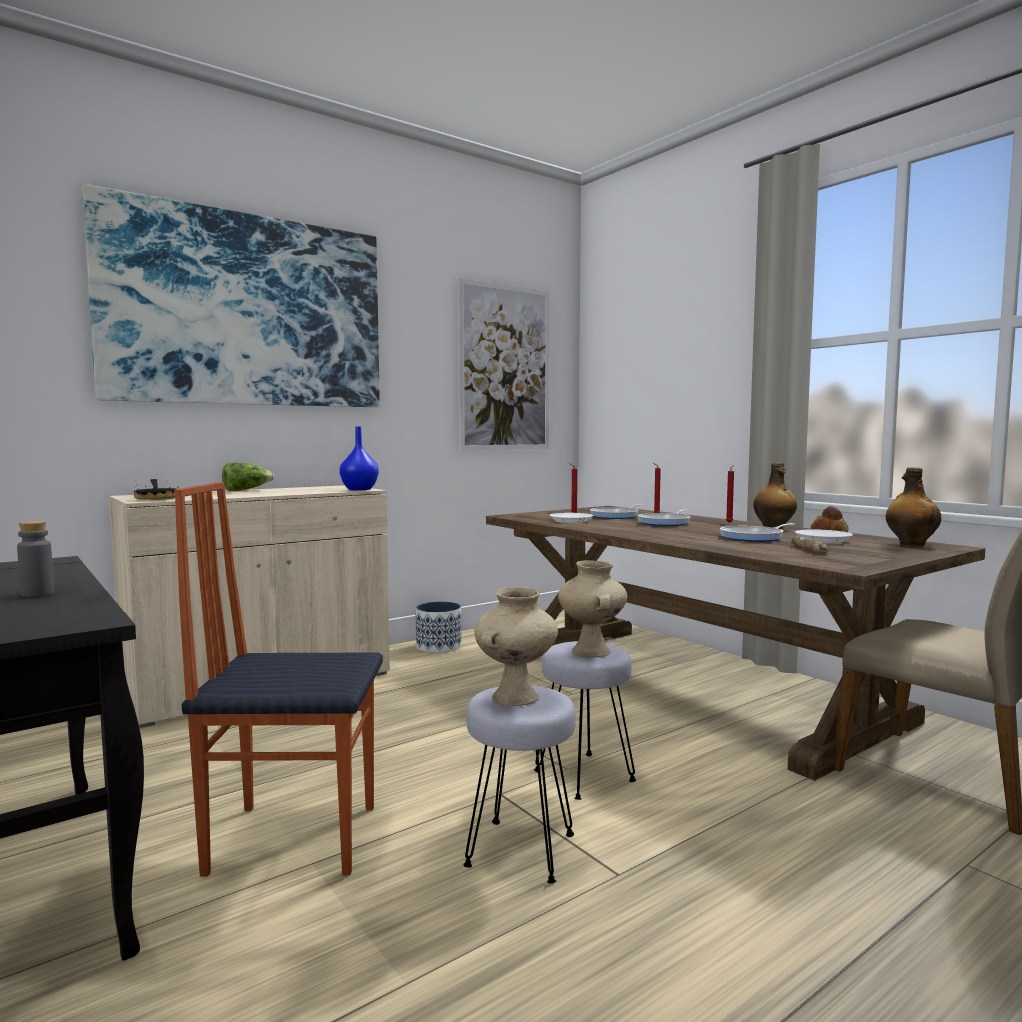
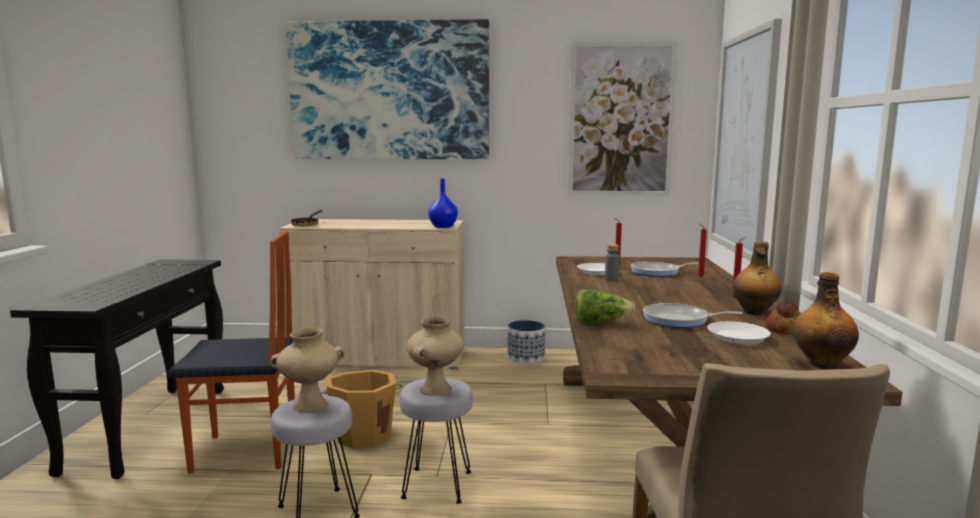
camera: 40 degrees right, 5 degrees up
(37, 593) = (131, 284): grey bottle -> grey bottle (611, 279)
(246, 490) = (381, 220): lettuce -> lettuce (600, 322)
(293, 837) = (246, 452): chair -> chair turned 135 degrees clockwise
(410, 763) = (363, 434): none -> orange bucket
(646, 391) = (744, 144): none -> picture
(665, 522) = (670, 287): frying pan -> none
(808, 549) = (667, 345): bread -> none

